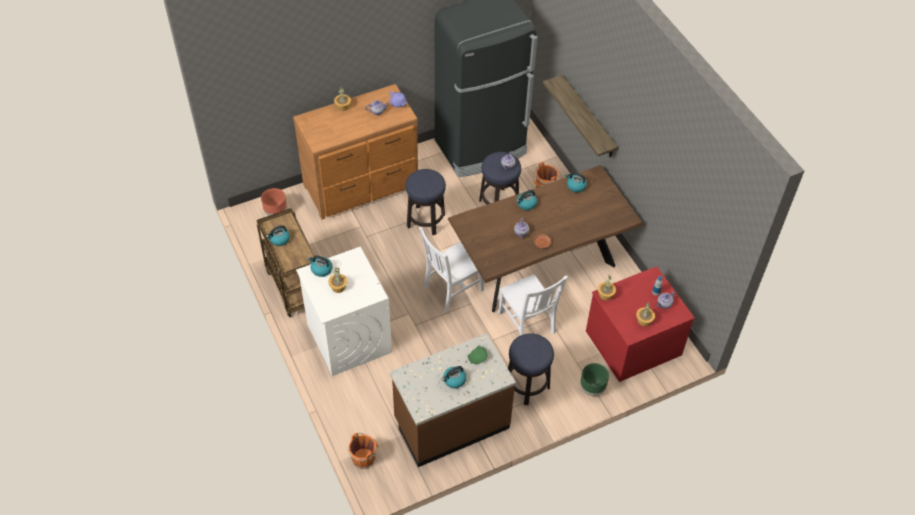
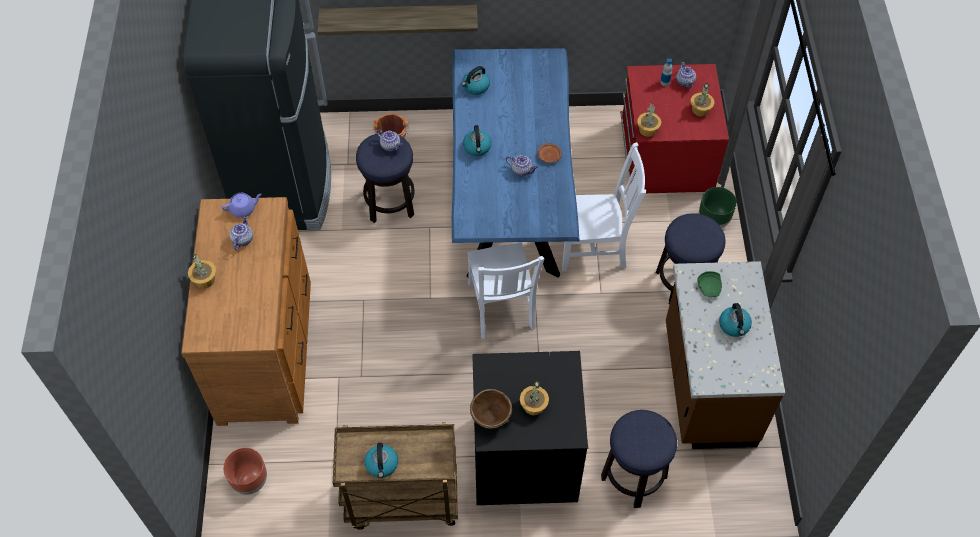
camera: 65 degrees left, 5 degrees up
(321, 269) = (491, 417): kettle -> brown bowl
(348, 338) = (524, 459): white washing machine -> black washing machine
(364, 458) = (721, 505): orange bucket -> none
(426, 220) = (372, 295): stool -> stool (633, 476)
(539, 264) = (510, 199): brown dining table -> blue dining table

